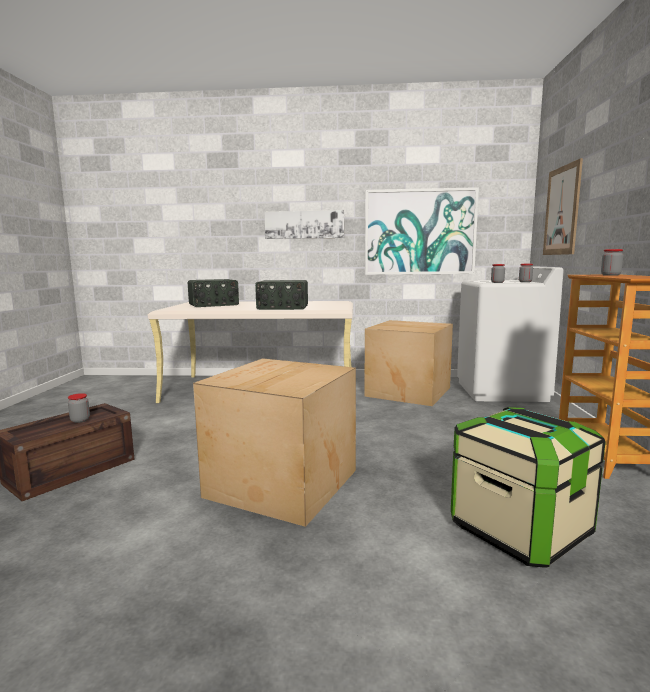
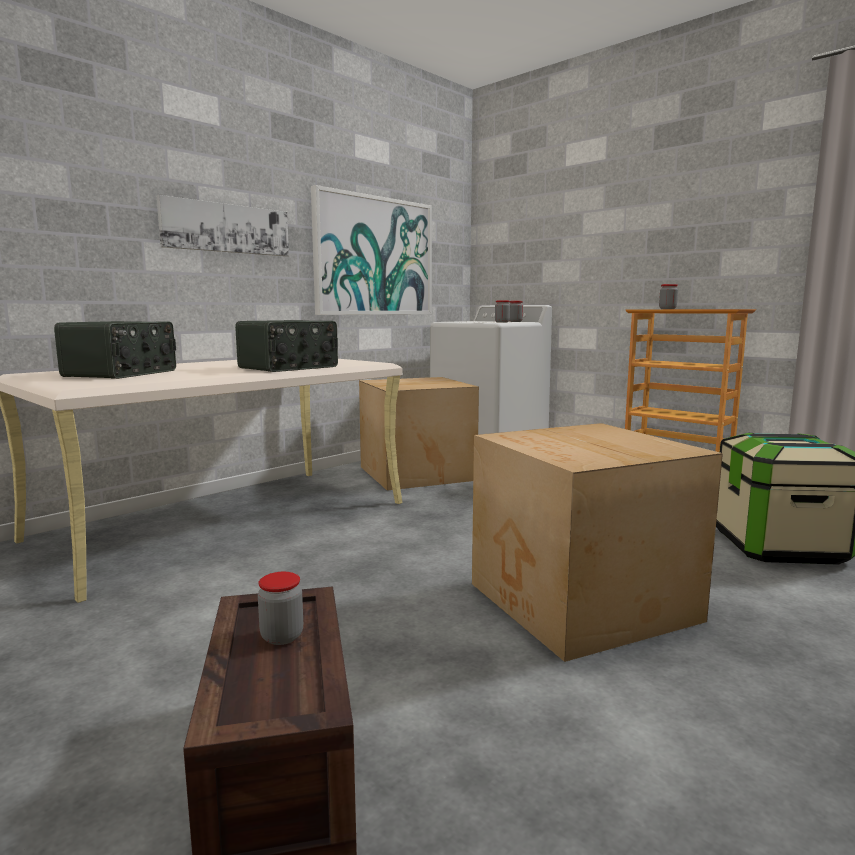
camera: 50 degrees left, 0 degrees up
(562, 211) = (535, 244): picture -> none

